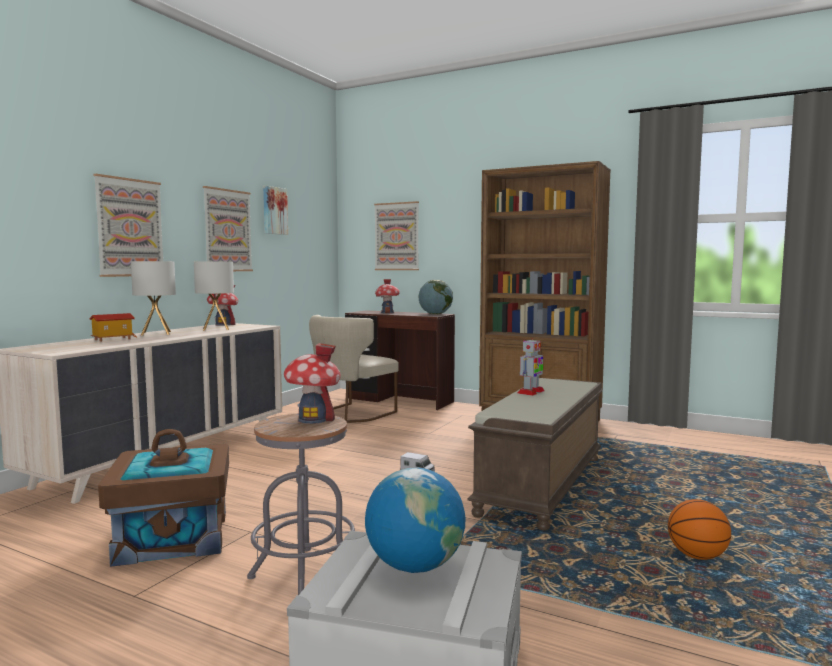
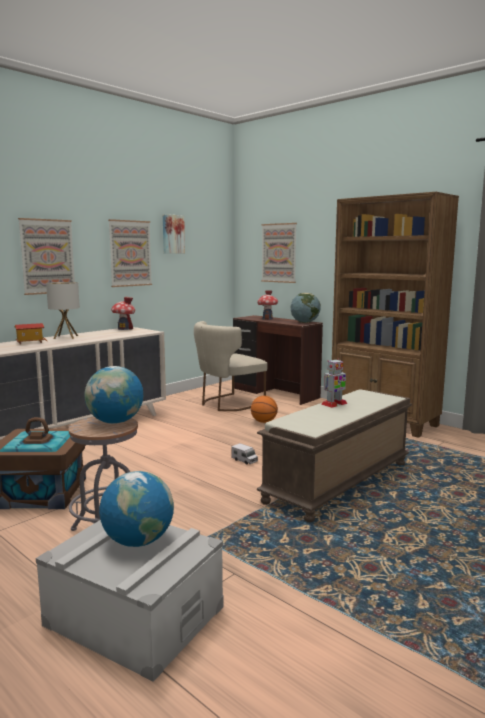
camera: 15 degrees right, 5 degrees up
(216, 329) = (112, 333): table lamp -> none
(313, 419) = (115, 422): toy house -> globe
(697, 556) = (422, 561): basketball -> basketball (264, 422)

